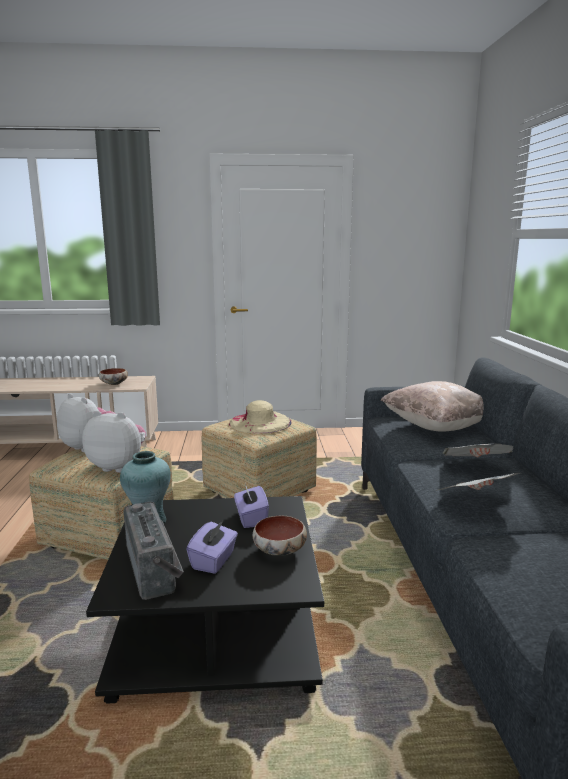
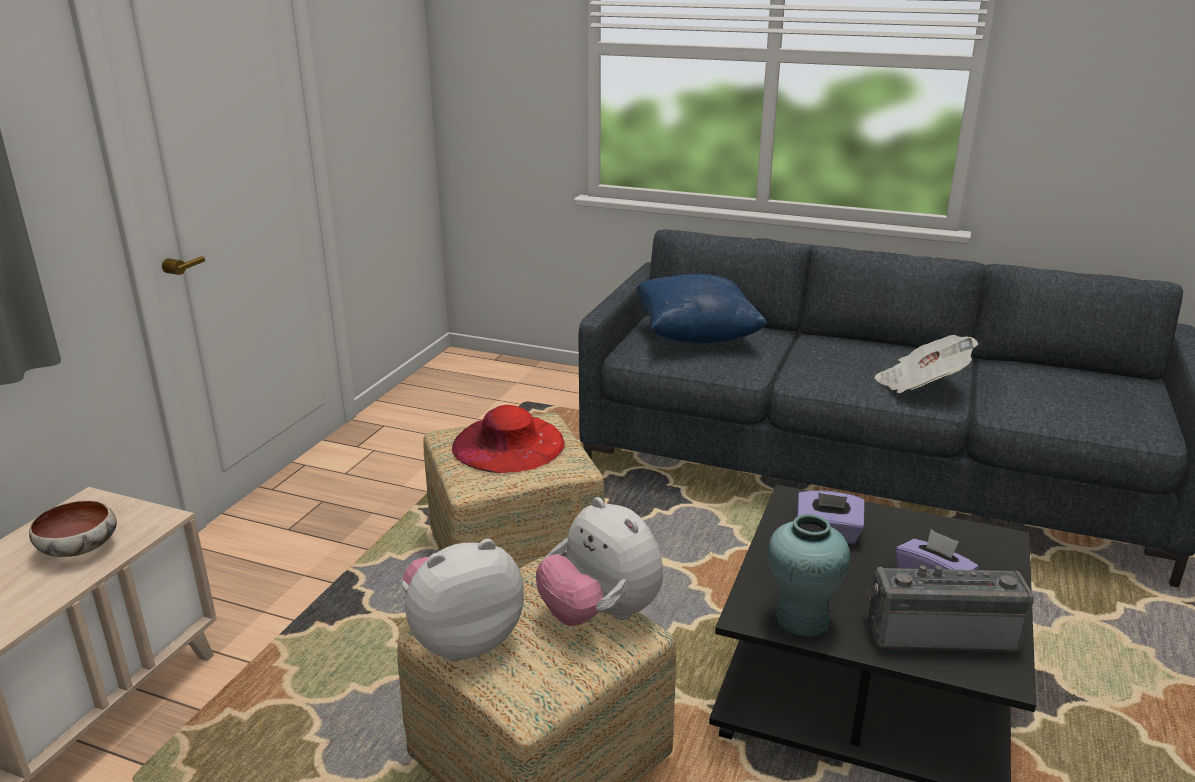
camera: 65 degrees left, 10 degrees up
(118, 466) = (600, 614): plush toy -> plush toy turned 75 degrees counterclockwise
(260, 422) = (508, 444): beige hat -> red hat
(279, 551) = (921, 533): bowl -> none
(437, 426) = (696, 336): beige pillow -> blue pillow
(474, 468) = (832, 359): newspaper -> none

